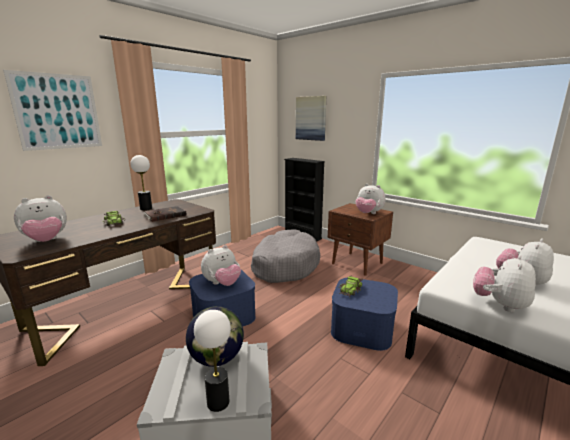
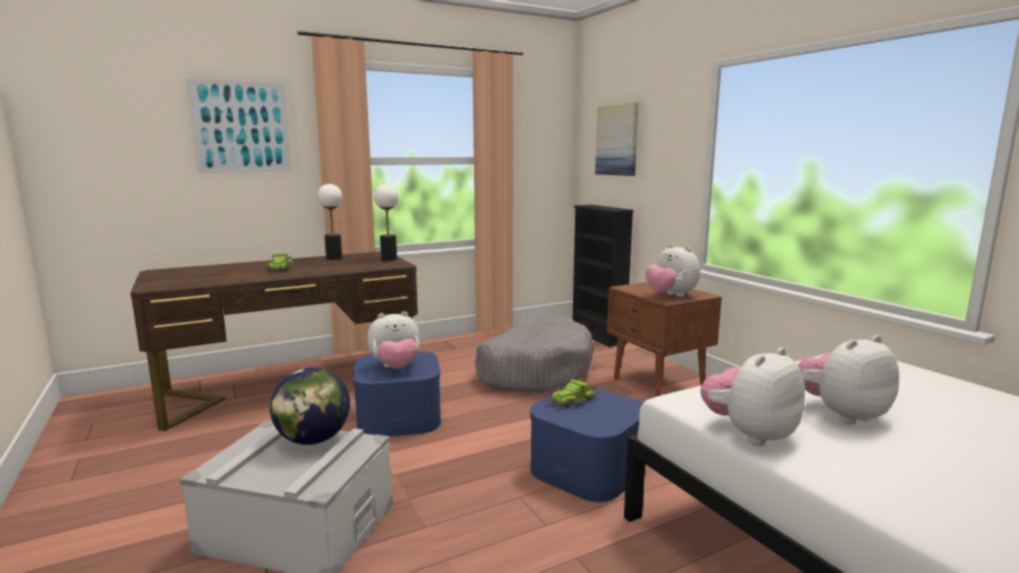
camera: 20 degrees right, 5 degrees down
(46, 241) = (191, 278): plush toy -> none
(165, 215) = (346, 266): brown book -> none
(218, 402) = (277, 479): table lamp -> table lamp (389, 259)

